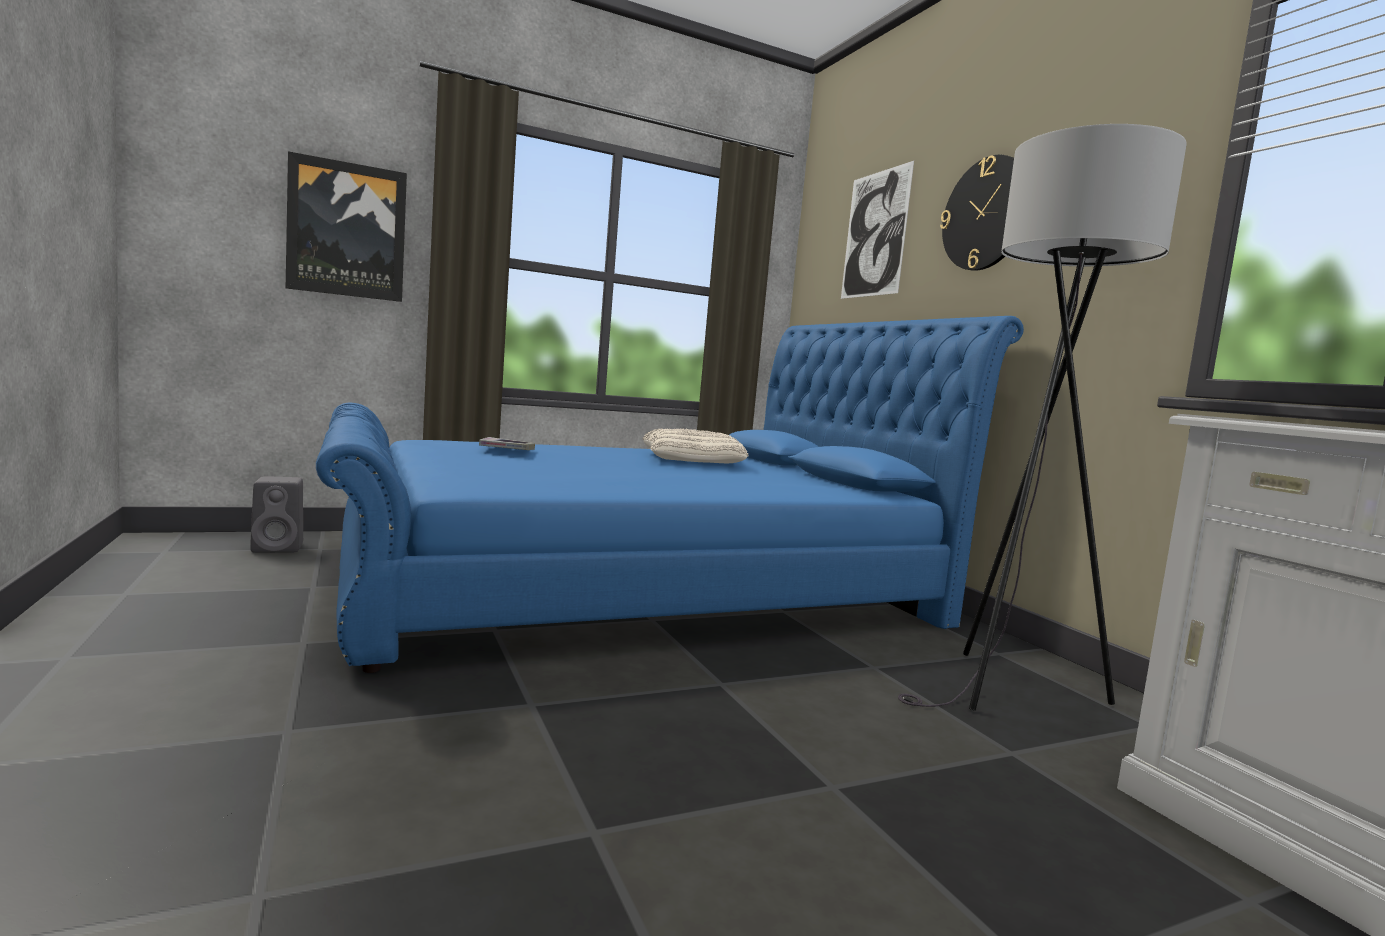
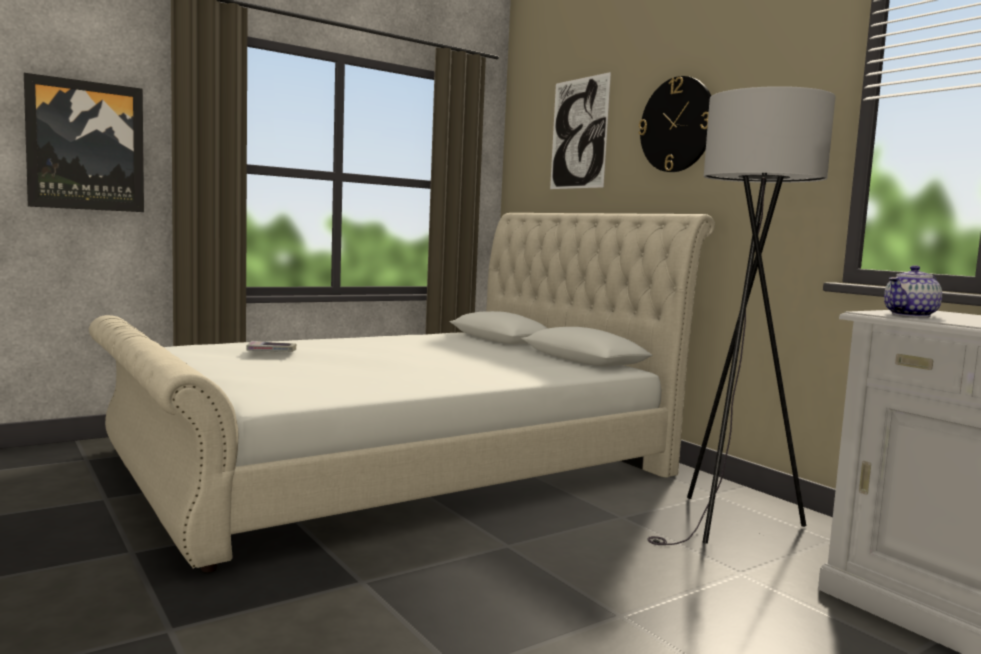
camera: 10 degrees left, 0 degrees up
(279, 548) = (45, 462): grey speaker -> none
(636, 581) = (398, 461): blue bed -> beige bed
(691, 461) = (435, 347): beige pillow -> none
(1278, 421) = (911, 315): none -> teapot

